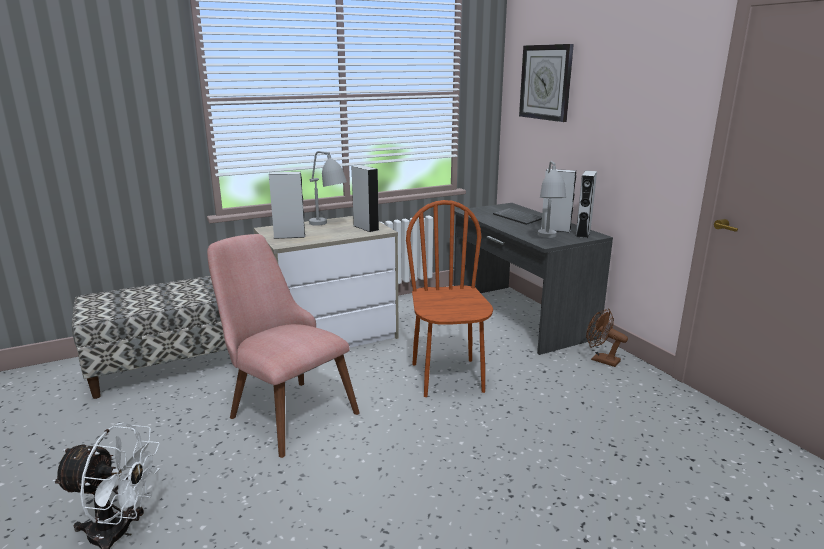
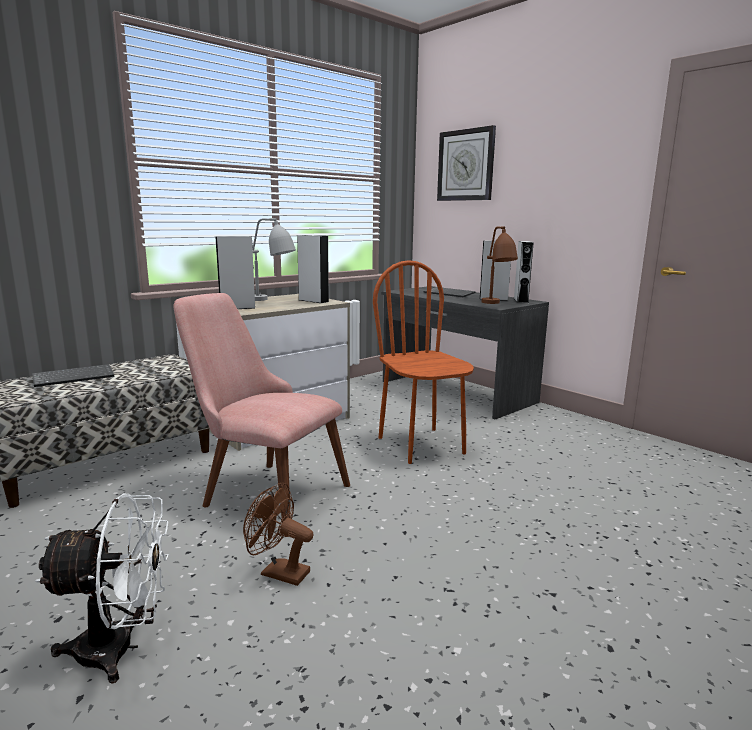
camera: 15 degrees left, 5 degrees down
(150, 293) = (75, 377): none -> keyboard
(548, 241) = (496, 305): grey table lamp -> brown table lamp
(601, 360) = (552, 418): brown fan -> brown fan (278, 572)

